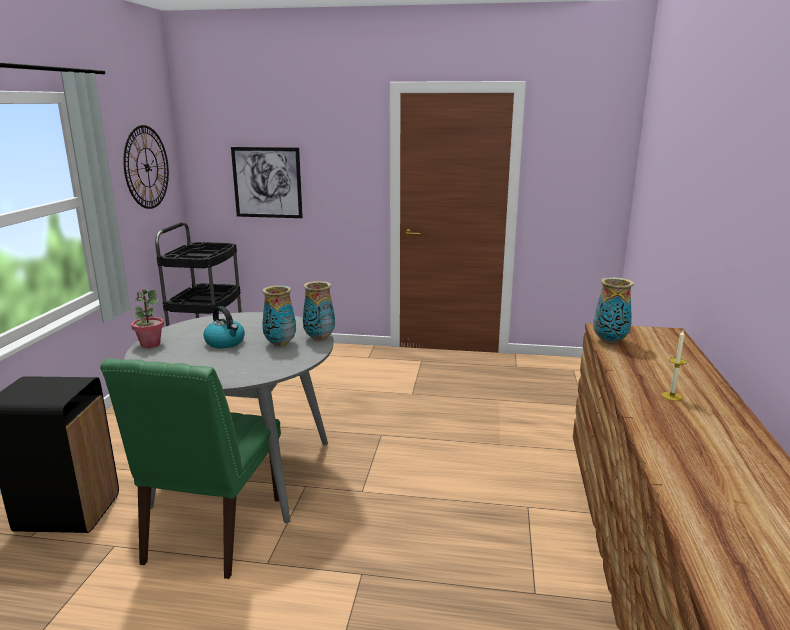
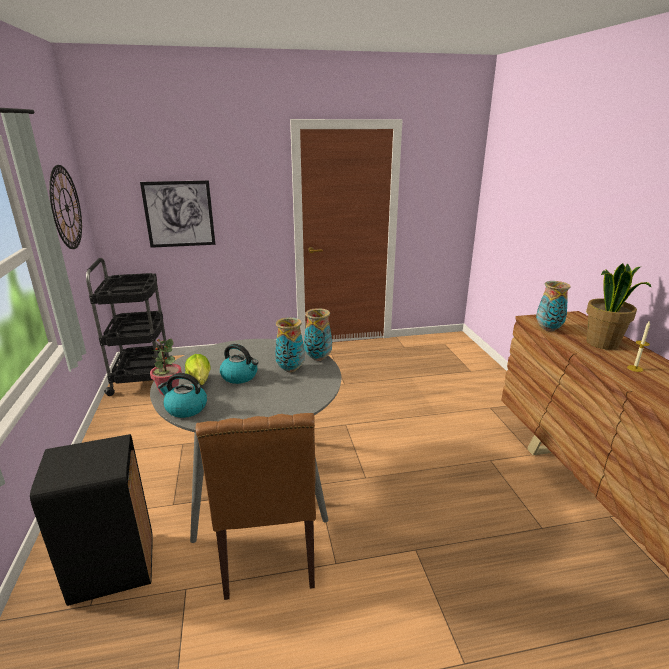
camera: 20 degrees left, 5 degrees up
(149, 360) = (185, 408): none -> kettle
(183, 343) = (199, 383): none -> lettuce
(214, 528) = (268, 544): green chair -> brown chair
(665, 365) = (603, 343): none -> potted plant

